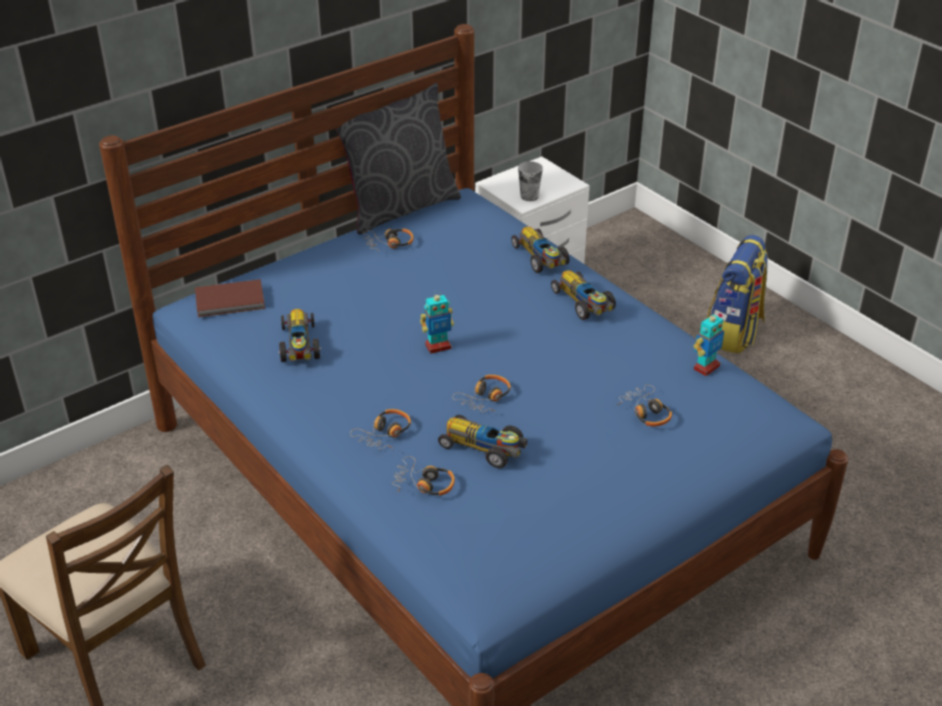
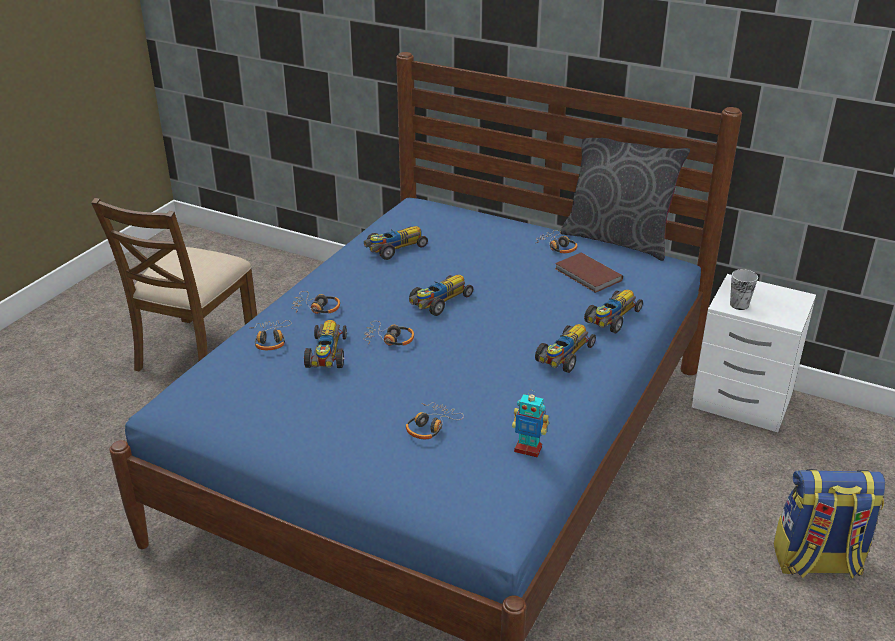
camera: 65 degrees right, 5 degrees down
(231, 301) = (426, 211): brown book -> brown book (587, 275)
(438, 346) = (439, 302): toy robot -> toy car

